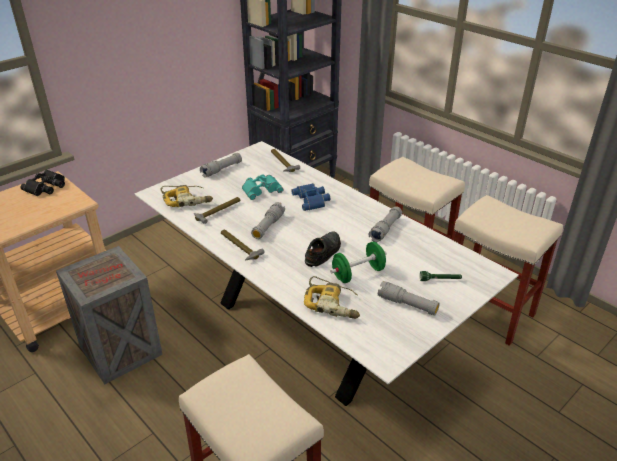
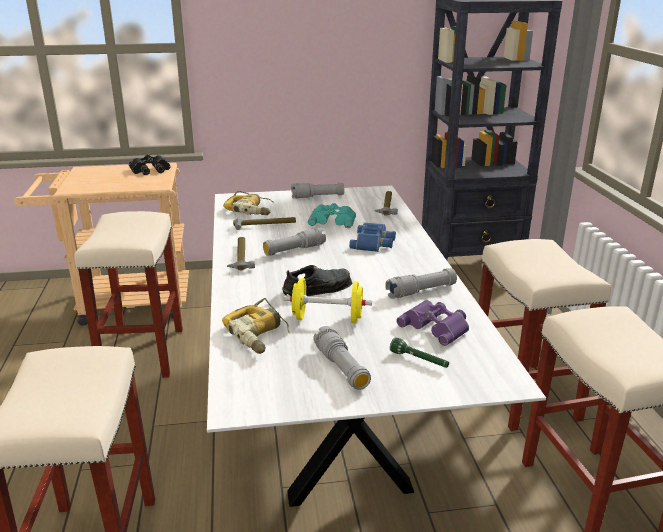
camera: 35 degrees right, 10 degrees down
(119, 350) = (142, 352): crate -> beige stool
(358, 273) = (327, 318): green dumbbell -> yellow dumbbell
(422, 252) = (436, 326): none -> purple binoculars

